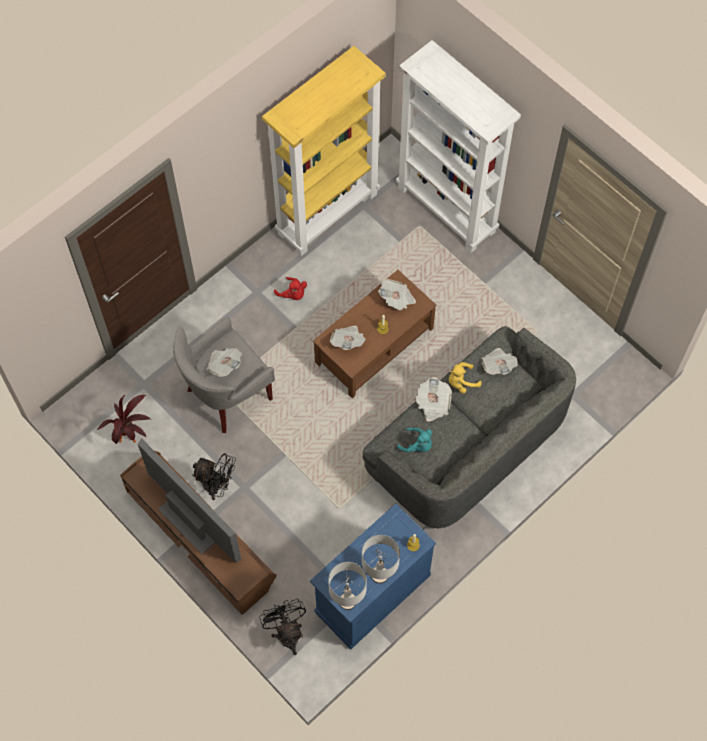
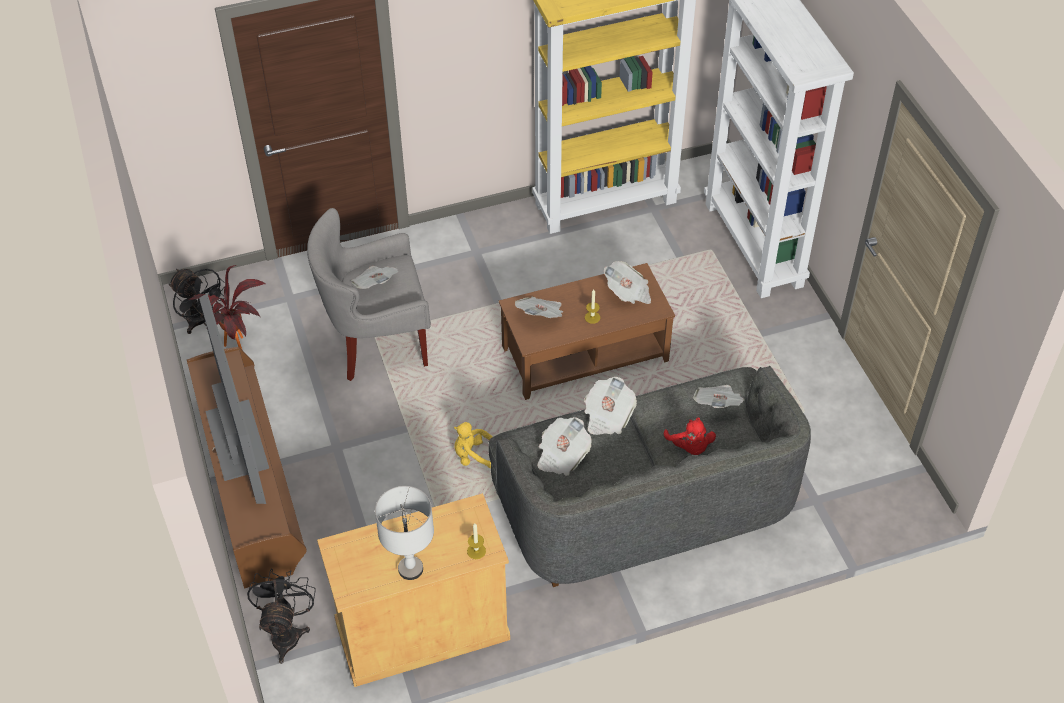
camera: 25 degrees right, 15 degrees down
(216, 486) = (305, 433): black fan -> black fan (202, 321)
(293, 294) = (517, 268): red plush toy -> red plush toy (690, 447)
(347, 601) = (350, 583): grey table lamp -> none
(372, 593) = (422, 630): blue cabinet -> beige cabinet
(417, 445) = (562, 455): turquoise plush toy -> newspaper
(461, 382) = (659, 406): yellow plush toy -> yellow plush toy (473, 456)

